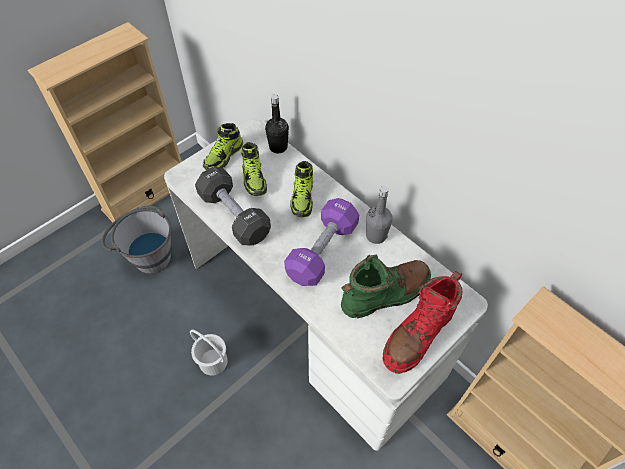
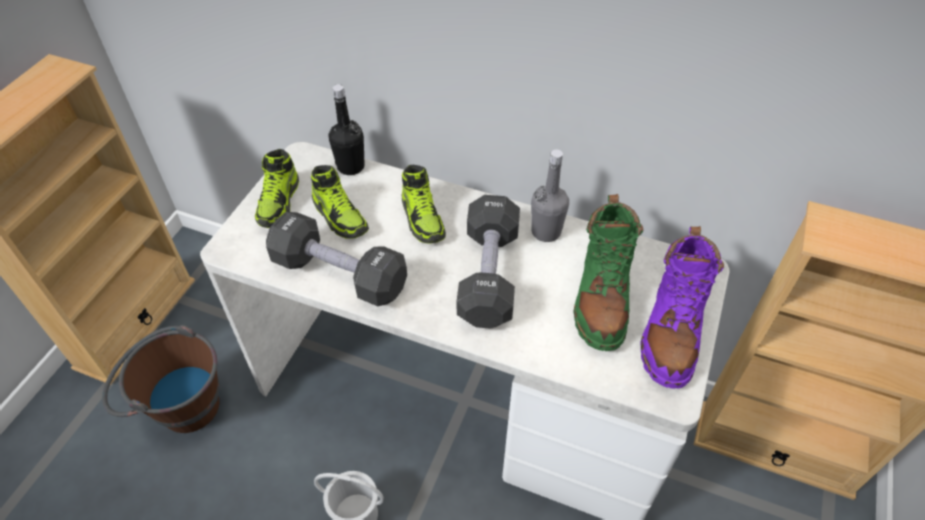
camera: 25 degrees left, 5 degrees down
(147, 254) = (178, 404): grey bucket -> brown bucket
(322, 251) = (488, 275): purple dumbbell -> black dumbbell
(385, 293) = (601, 297): green boot -> green boot turned 150 degrees clockwise
(418, 334) = (671, 331): red boot -> purple boot

